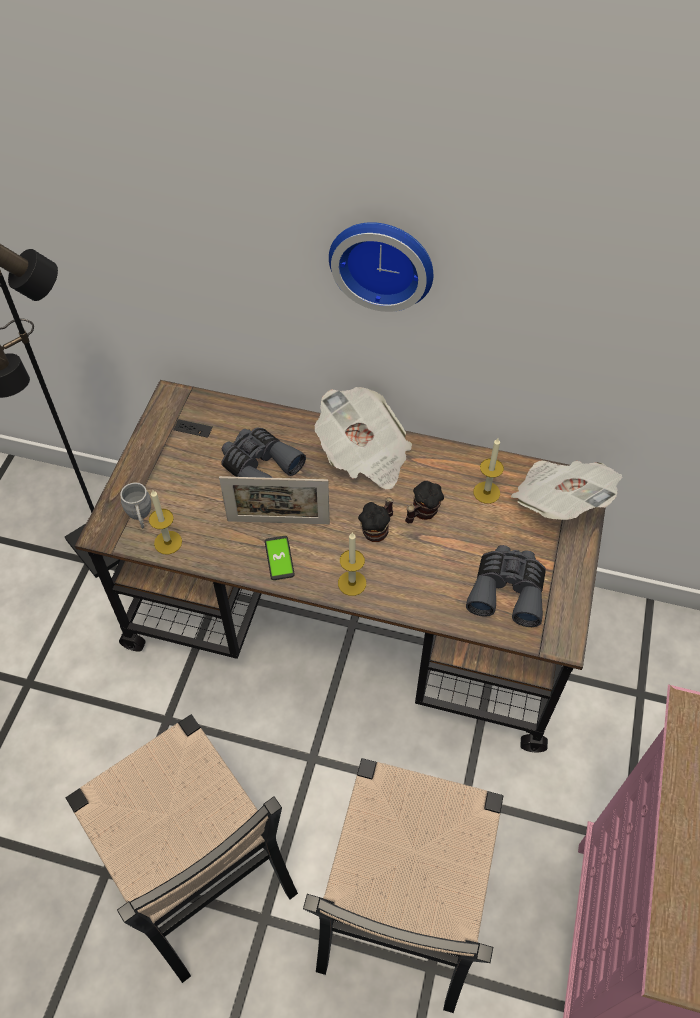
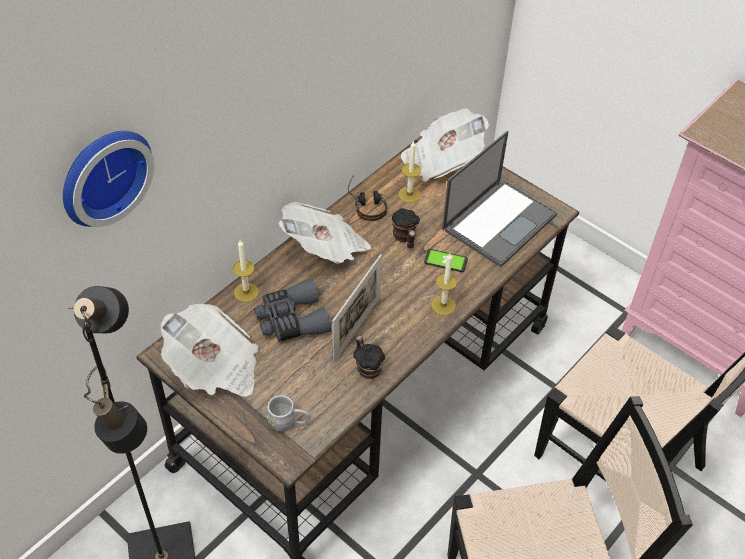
camera: 65 degrees left, 5 degrees down
(168, 542) = (330, 412): candle -> candle (246, 292)
(175, 436) = (214, 368): none -> newspaper
(279, 558) = (393, 341): phone -> phone (445, 261)
(378, 529) = (403, 270): mug -> mug (367, 367)
(383, 261) = (284, 82): wall clock -> wall clock (102, 174)
(447, 462) = (367, 203): none -> headphones
(507, 590) = (499, 221): grey binoculars -> laptop

